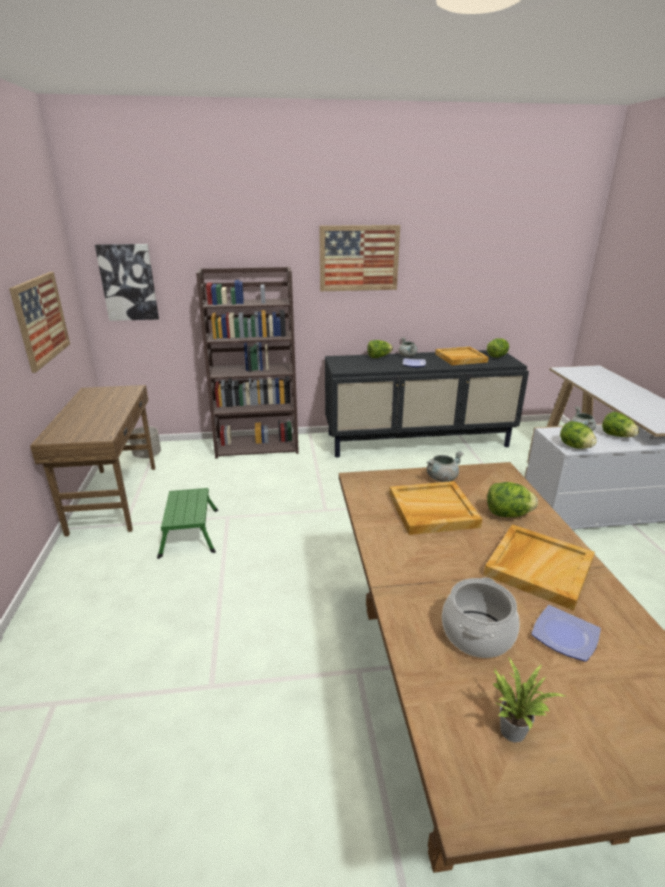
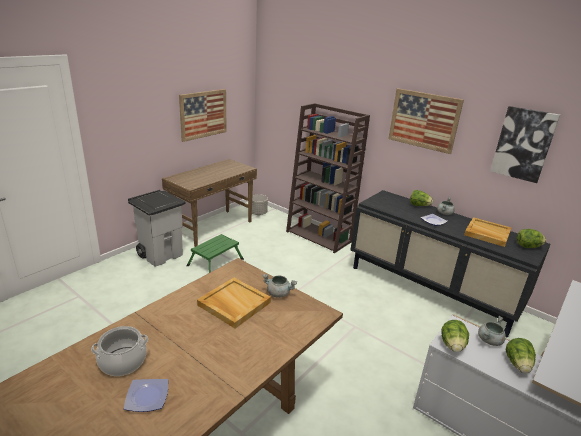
camera: 45 degrees right, 0 degrees up
(95, 568) = (161, 254): none -> grey trash can
(128, 282) = (277, 103): picture -> picture (523, 144)
(507, 514) = (264, 334): lettuce -> none
(512, 728) = (55, 397): potted plant -> none
(538, 567) = (212, 366): beige tray -> none

